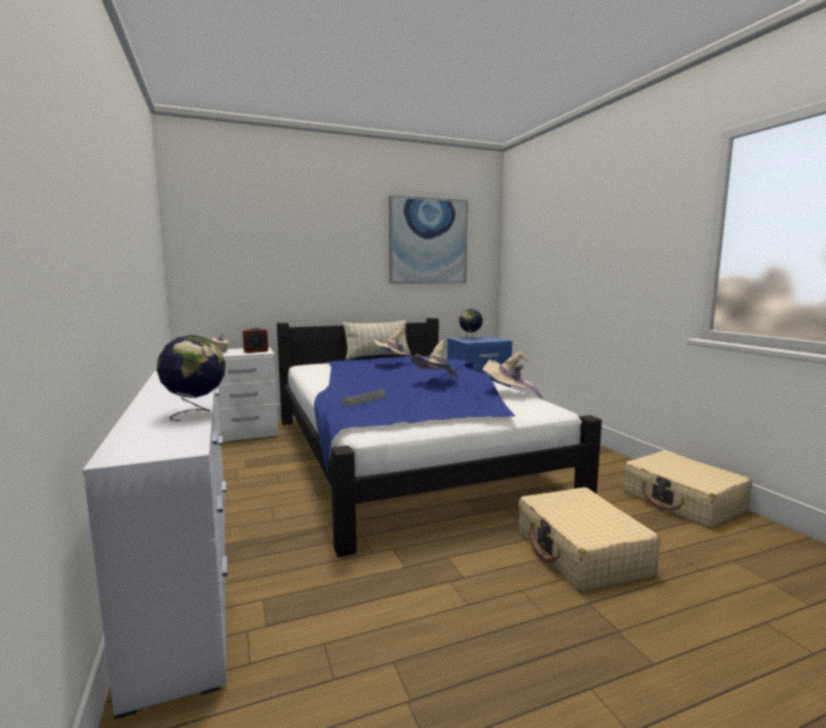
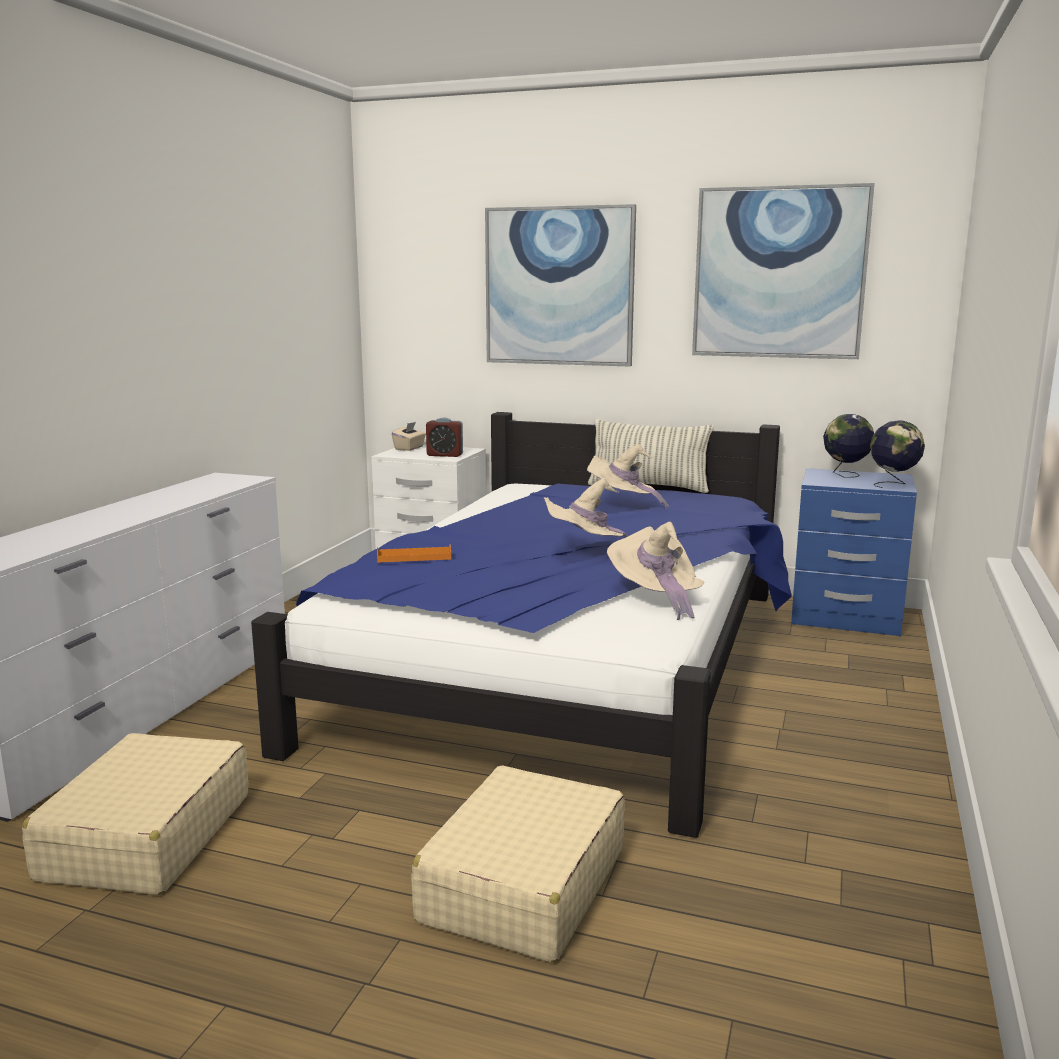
camera: 40 degrees right, 5 degrees up
(195, 413) = (84, 535): globe -> globe (893, 484)
(312, 246) = (559, 286): none -> picture
(363, 400) = (414, 557): grey tray -> orange tray
(682, 501) = (875, 905): beige suitcase -> beige suitcase (146, 836)

